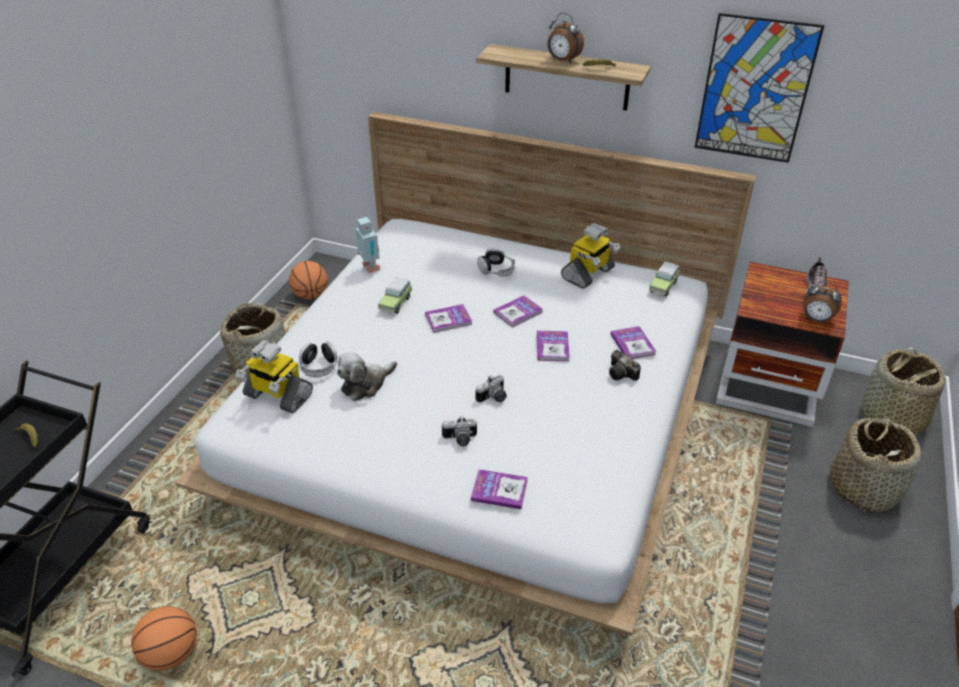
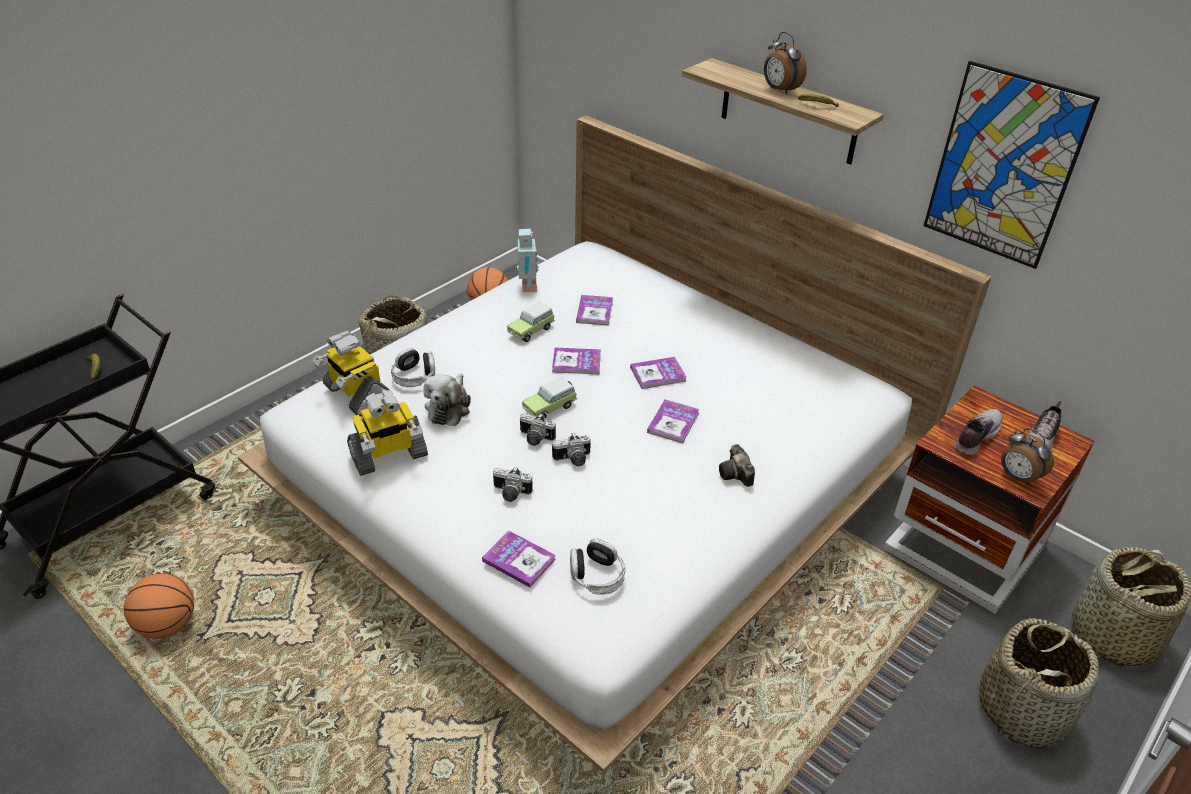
camera: 20 degrees right, 0 degrees up
(365, 384) = (449, 407): plush toy -> plush toy turned 60 degrees counterclockwise
(452, 390) = (535, 439): none -> camera
(496, 270) = (662, 322): headphones -> headphones (597, 575)
(588, 274) = (766, 352): toy robot -> toy robot (388, 456)
(632, 344) = (770, 444): book -> book (594, 311)
(663, 286) = (850, 388): toy car -> toy car (551, 407)
(772, 299) = (975, 437): none -> shoe

